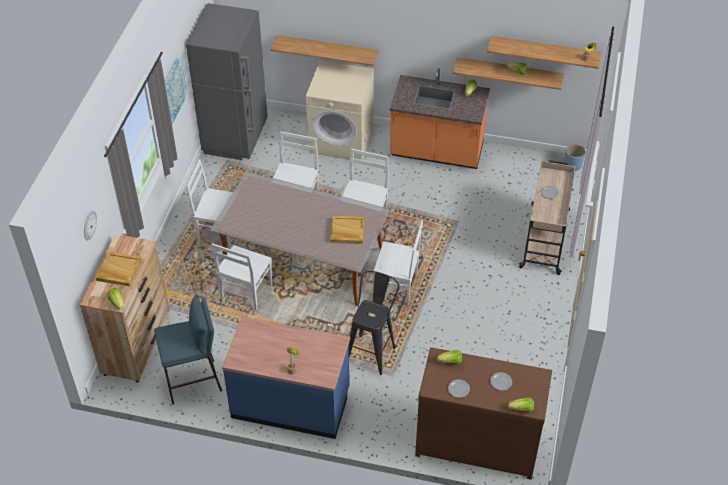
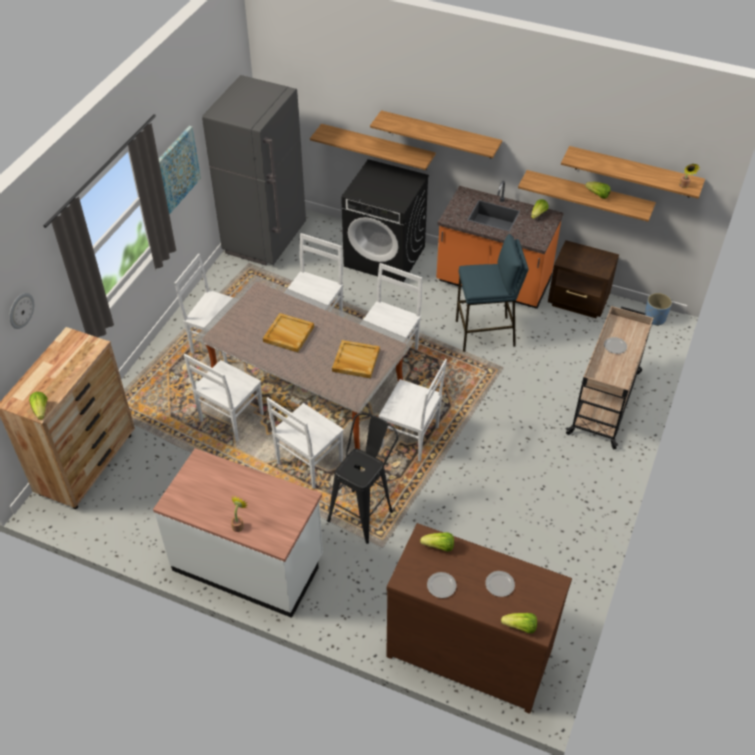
camera: 10 degrees right, 0 degrees up
(118, 270) = (55, 371): beige tray -> beige tray (288, 334)
(193, 381) = (140, 518): blue stool -> blue stool (485, 334)
(291, 403) = (248, 563): blue counter -> white counter
(319, 319) = (308, 464): none -> white chair
(341, 140) = (385, 256): beige washing machine -> black washing machine
(381, 35) = (440, 135): none -> shelf
(509, 159) = (578, 302): none -> brown nightstand

